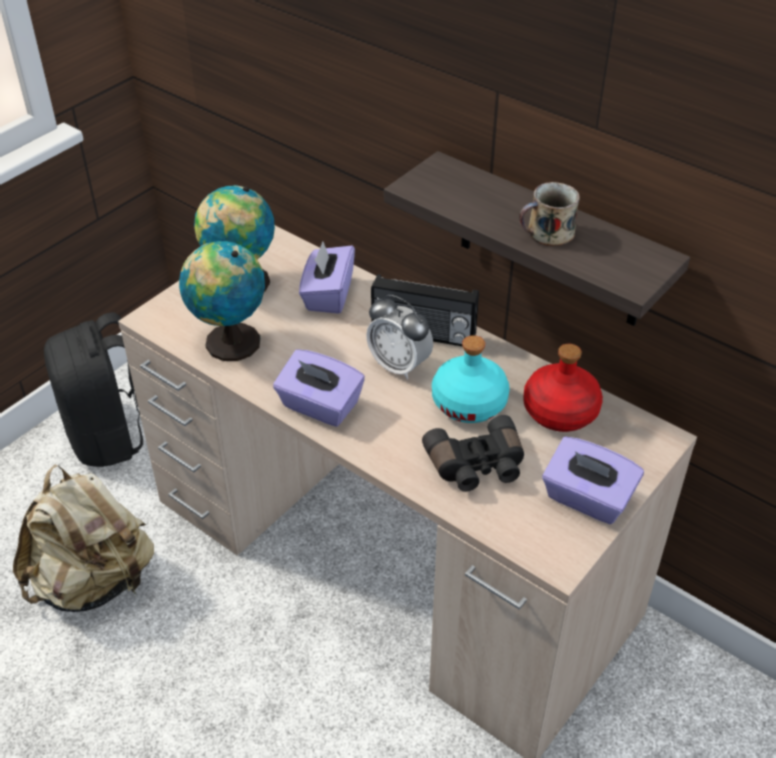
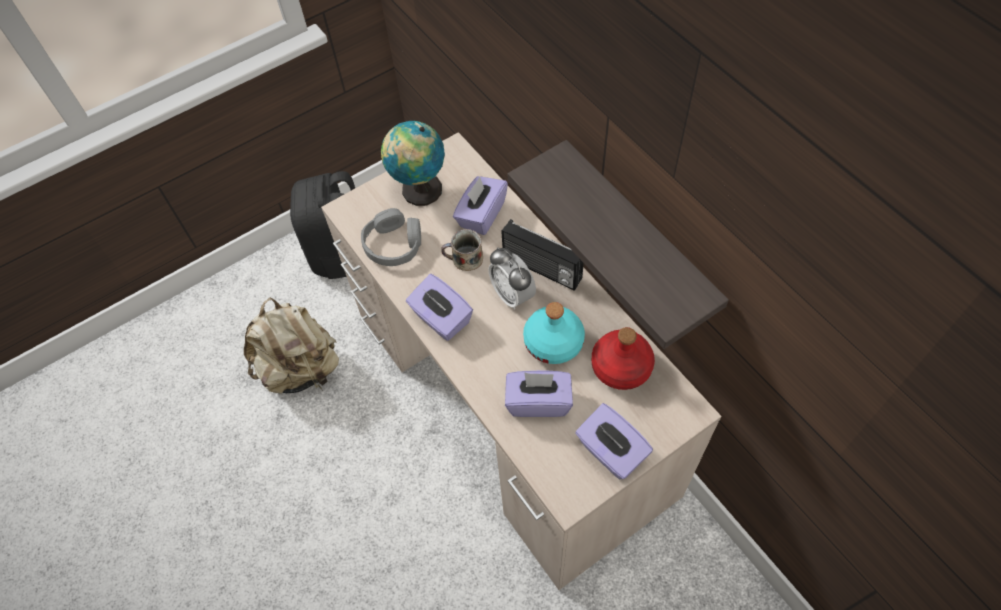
camera: 20 degrees right, 15 degrees up
(229, 342) = (394, 244): globe -> grey headphones
(477, 466) = (538, 401): black binoculars -> purple tissue box
(548, 233) = (620, 249): mug -> mug (465, 259)

